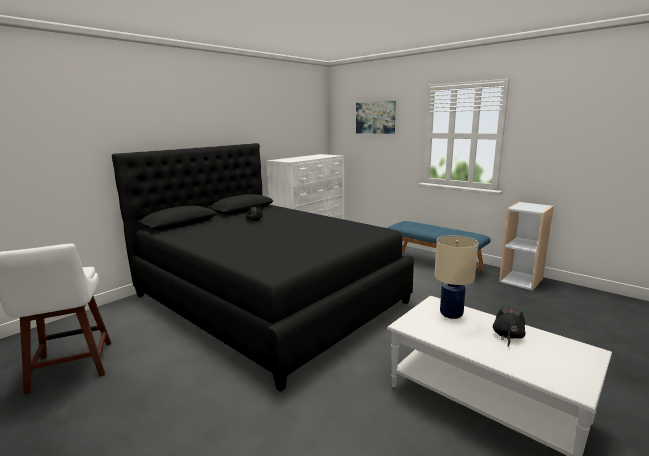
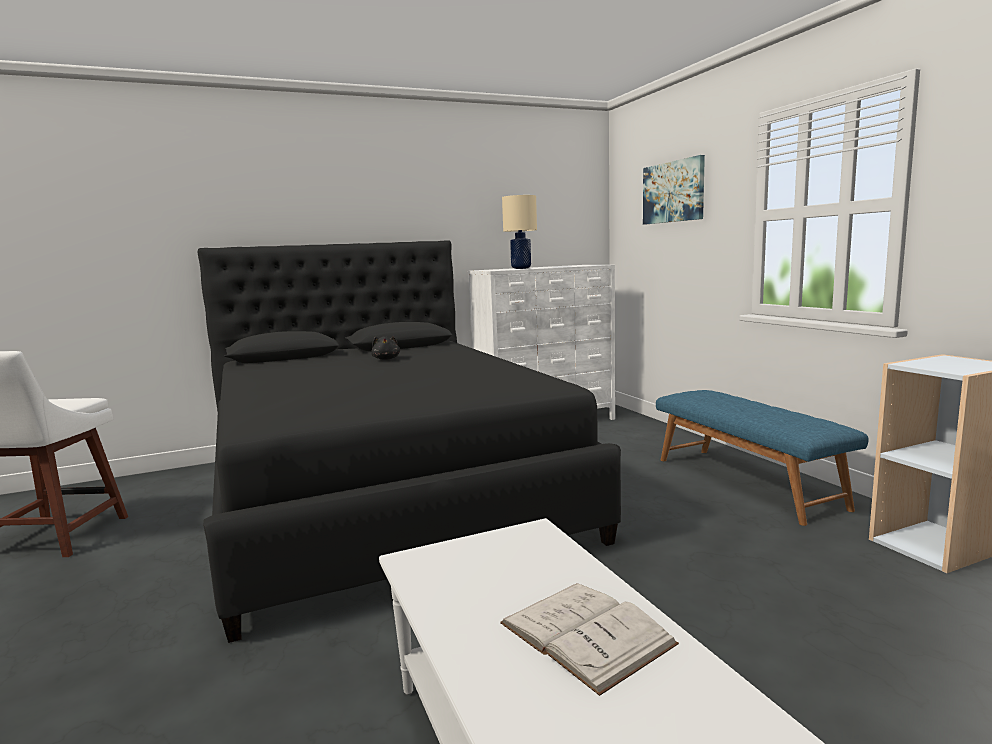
camera: 25 degrees right, 5 degrees down
(451, 315) = (528, 562): beige table lamp -> beige table lamp (521, 268)
(507, 336) = (586, 633): black plush toy -> white book

